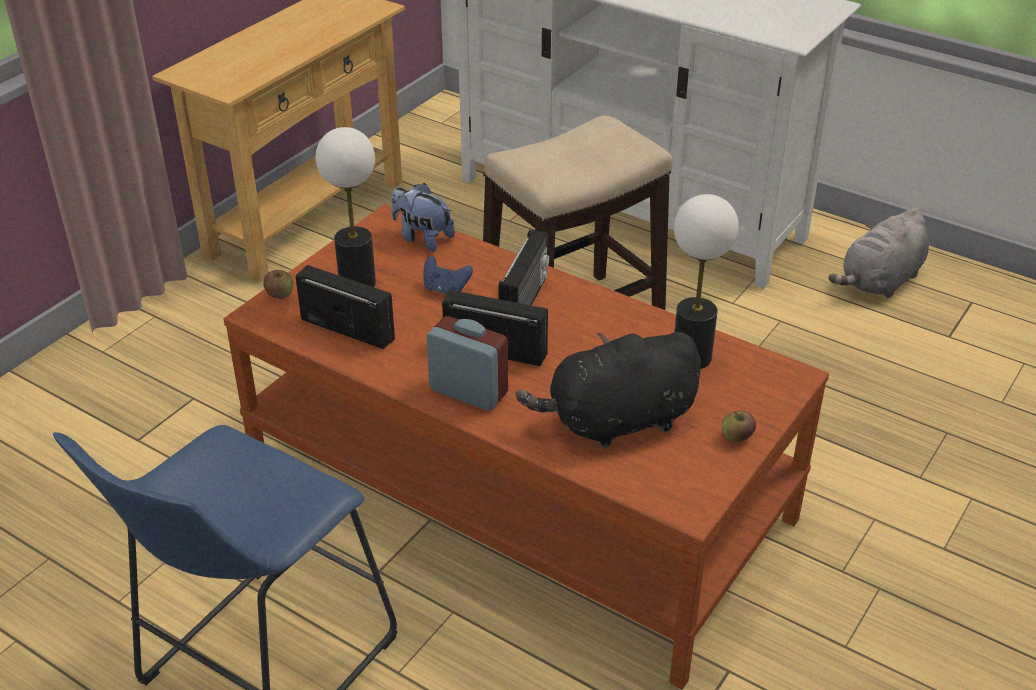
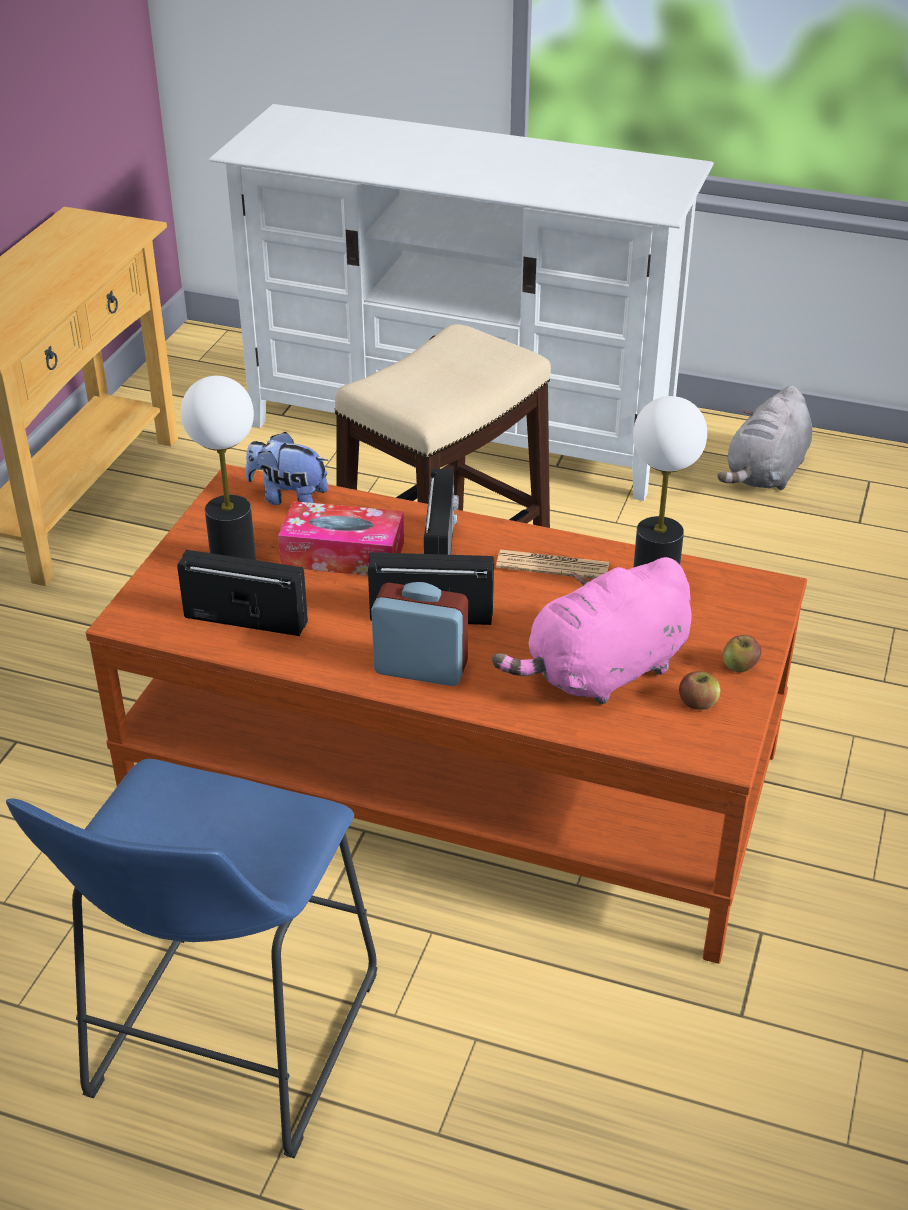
camera: 15 degrees left, 0 degrees up
(280, 294) = (144, 591): apple -> apple (698, 703)
(445, 289) = (343, 554): blue game controller -> tissue box
(612, 326) = (552, 566): none -> newspaper
(616, 422) = (602, 673): black plush toy -> pink plush toy

